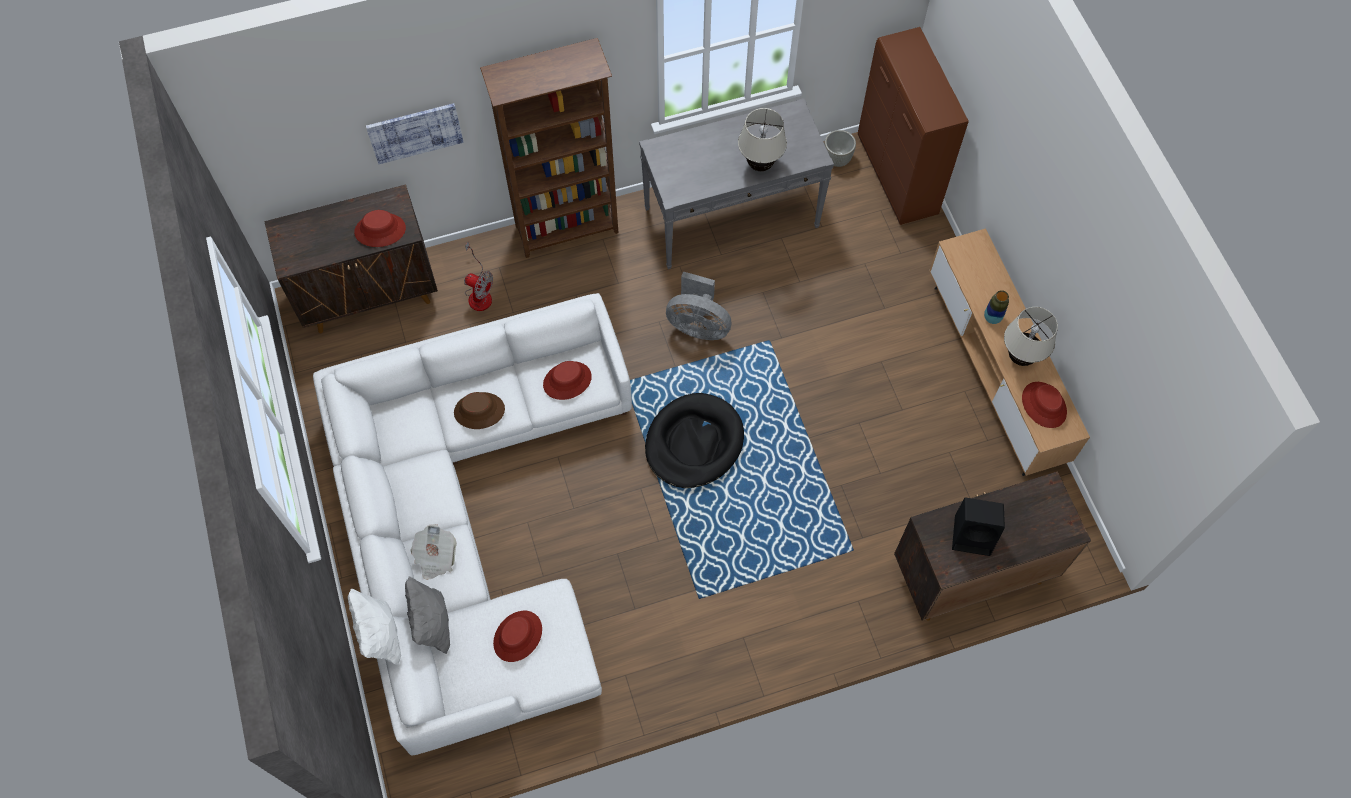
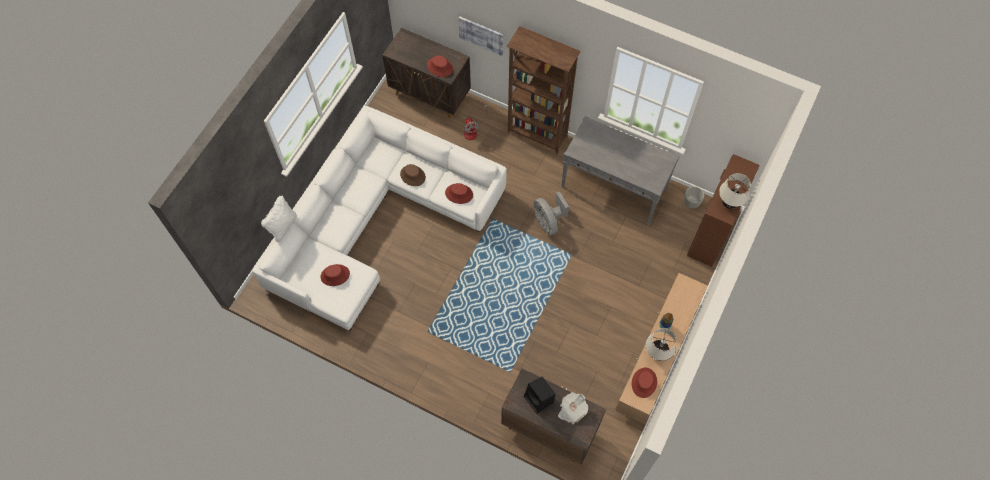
camera: 45 degrees right, 0 degrees up
(433, 625) = (311, 242): grey pillow -> none
(435, 557) = (337, 217): newspaper -> newspaper (571, 410)
(694, 443) = (493, 268): black dog bed -> none
(760, 165) = (626, 169): beige table lamp -> beige table lamp (729, 204)

